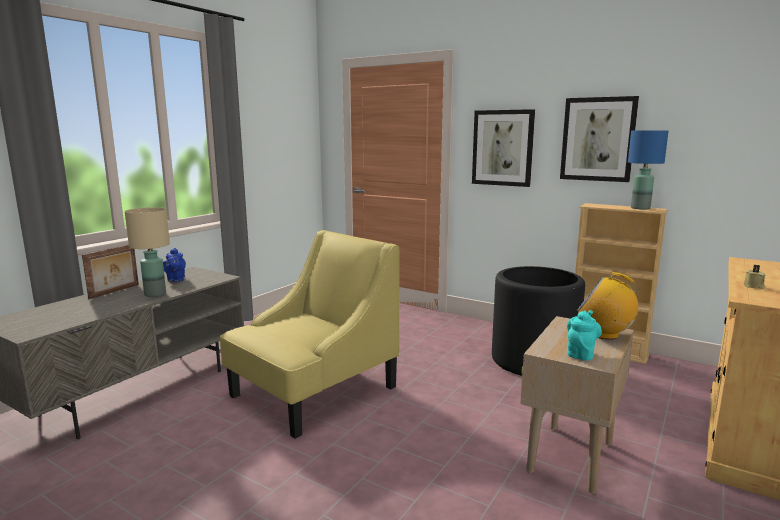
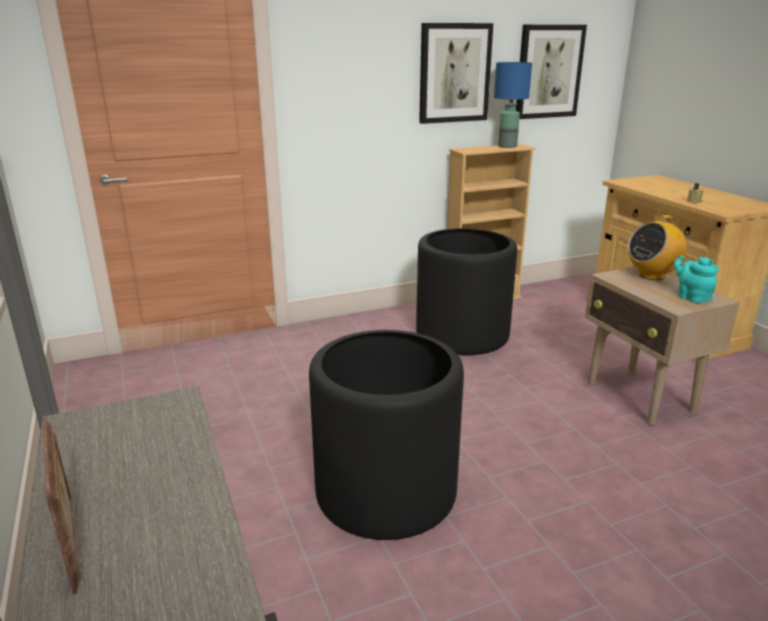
camera: 55 degrees left, 10 degrees up
(154, 294) = (175, 492): beige table lamp -> none
(175, 280) = (109, 451): blue teapot -> none
(313, 391) = (386, 491): yellow armchair -> black planter
(502, 148) = (348, 89): picture -> picture (549, 72)

